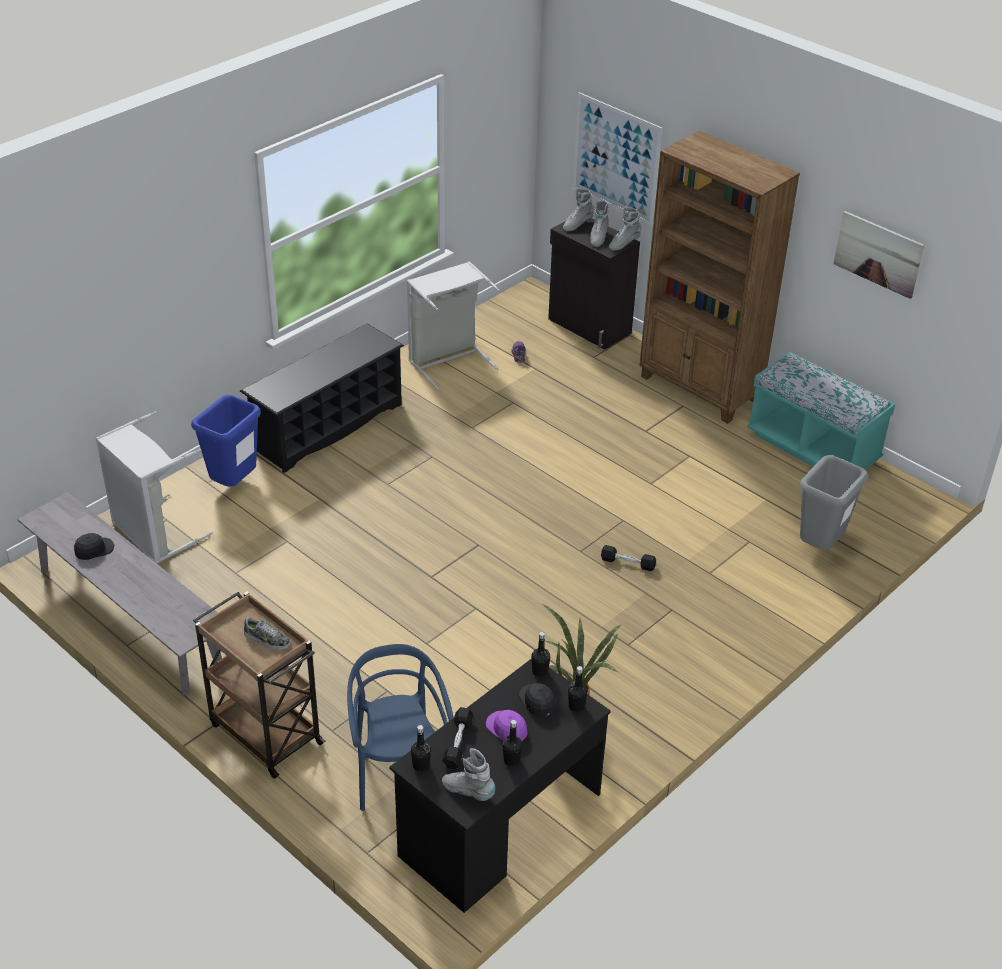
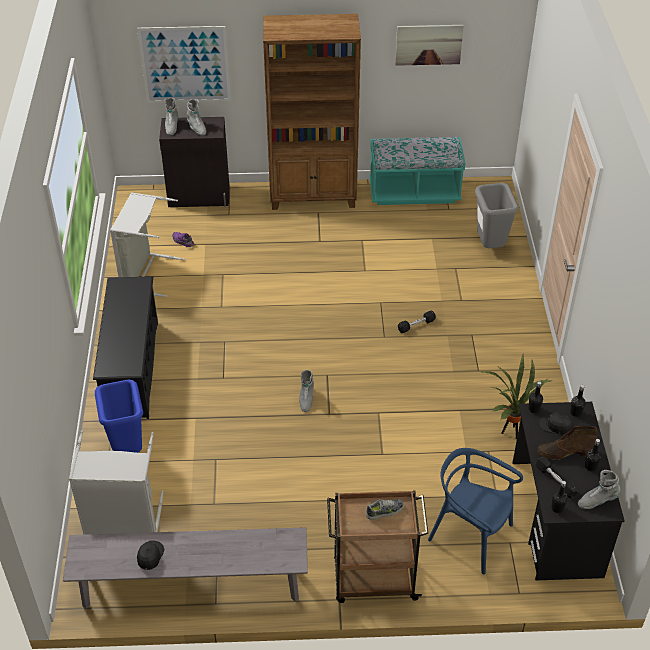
camera: 45 degrees left, 5 degrees up
(507, 728) = (564, 452): purple cap -> brown boot
(624, 244) = (217, 123): grey boot -> grey boot (306, 399)

